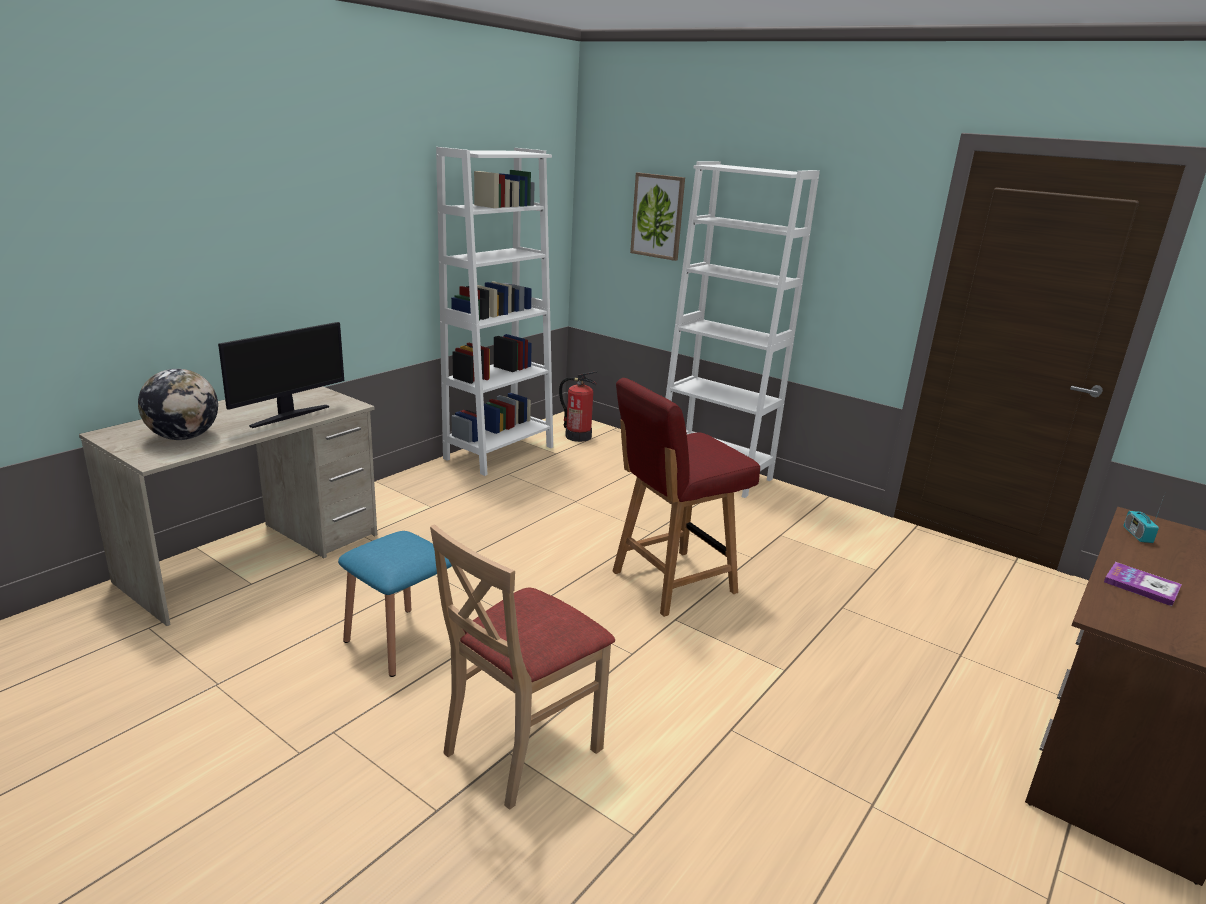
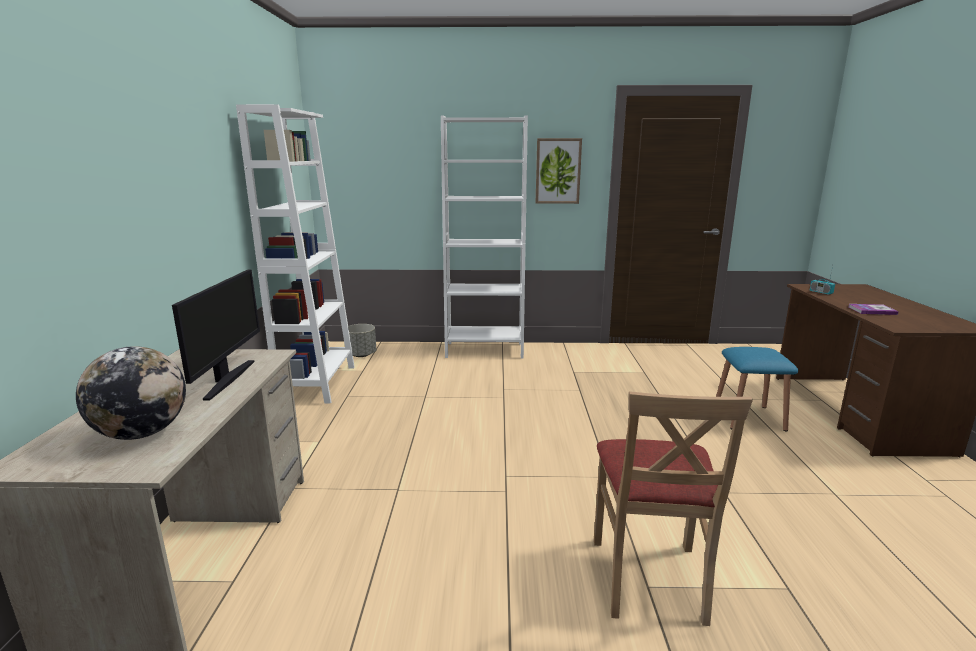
camera: 35 degrees left, 5 degrees down
(400, 640) = (450, 553): blue stool -> blue stool (749, 417)
(577, 436) = (361, 355): fire extinguisher -> grey planter
(658, 216) = (395, 165): picture -> picture (558, 171)
(671, 582) = (562, 423): red chair -> none

